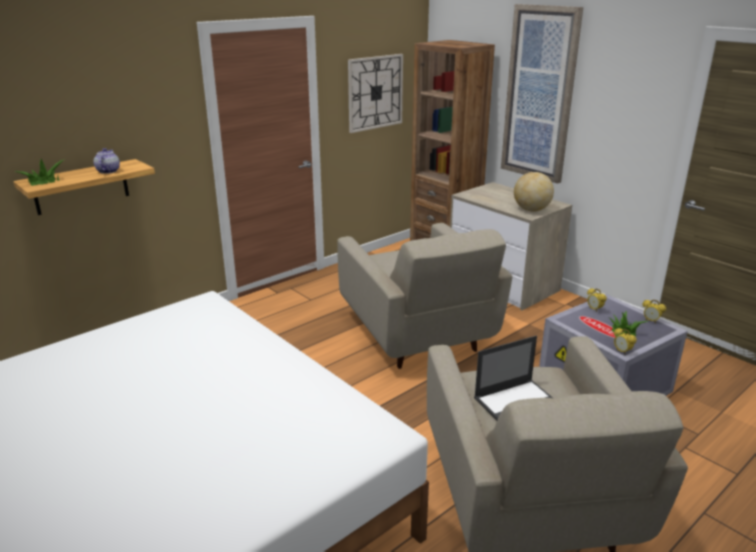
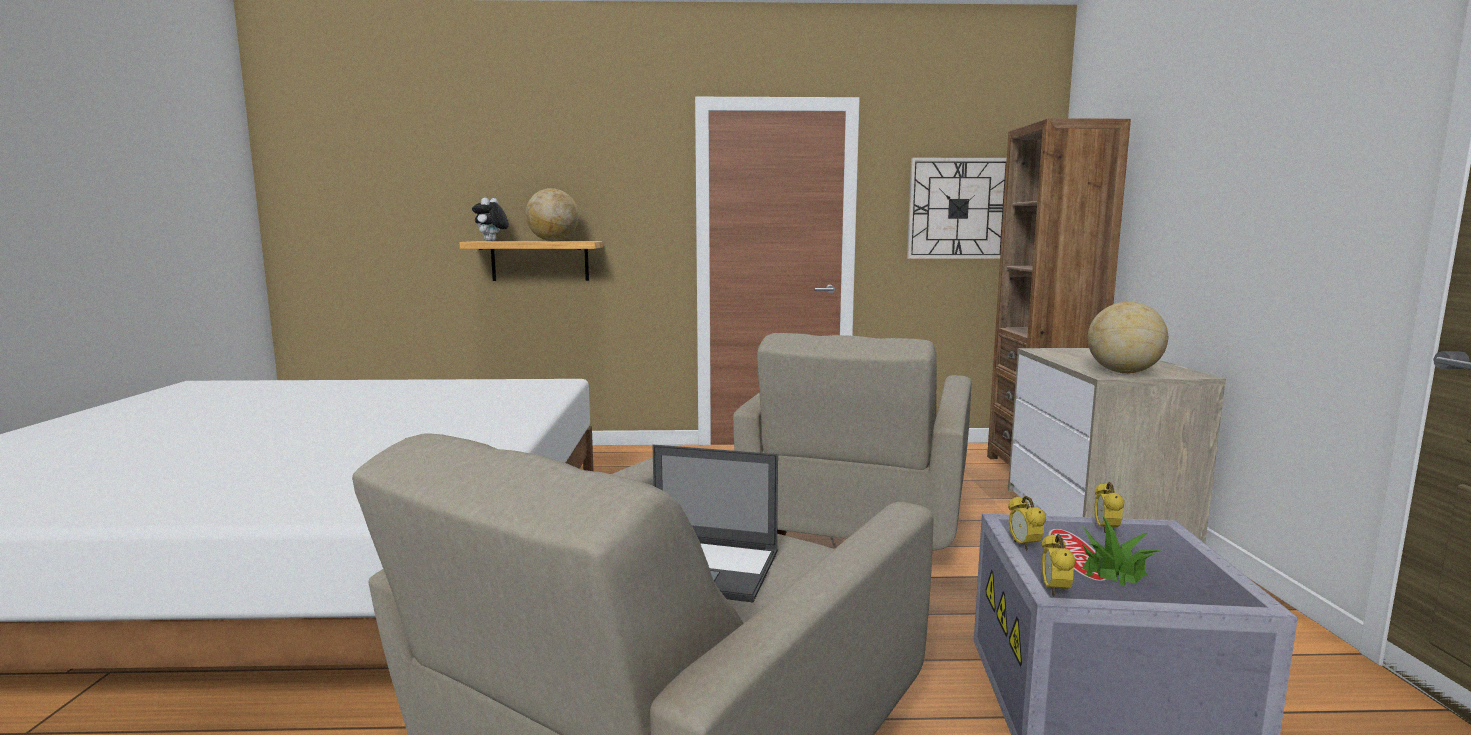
camera: 40 degrees right, 15 degrees down
(43, 181) = (491, 241): potted plant -> plush toy
(108, 171) = (553, 241): teapot -> globe
(540, 94) = (1189, 184): picture -> none
(651, 321) = (1217, 576): alarm clock -> alarm clock (1024, 545)

